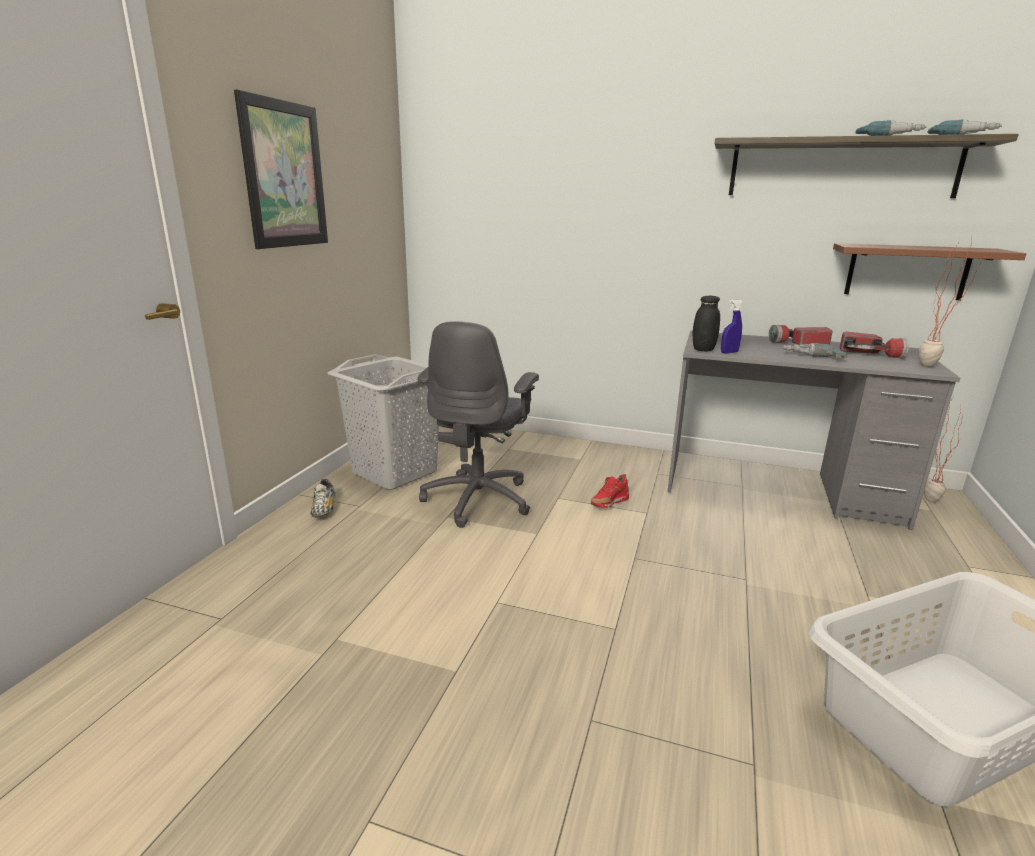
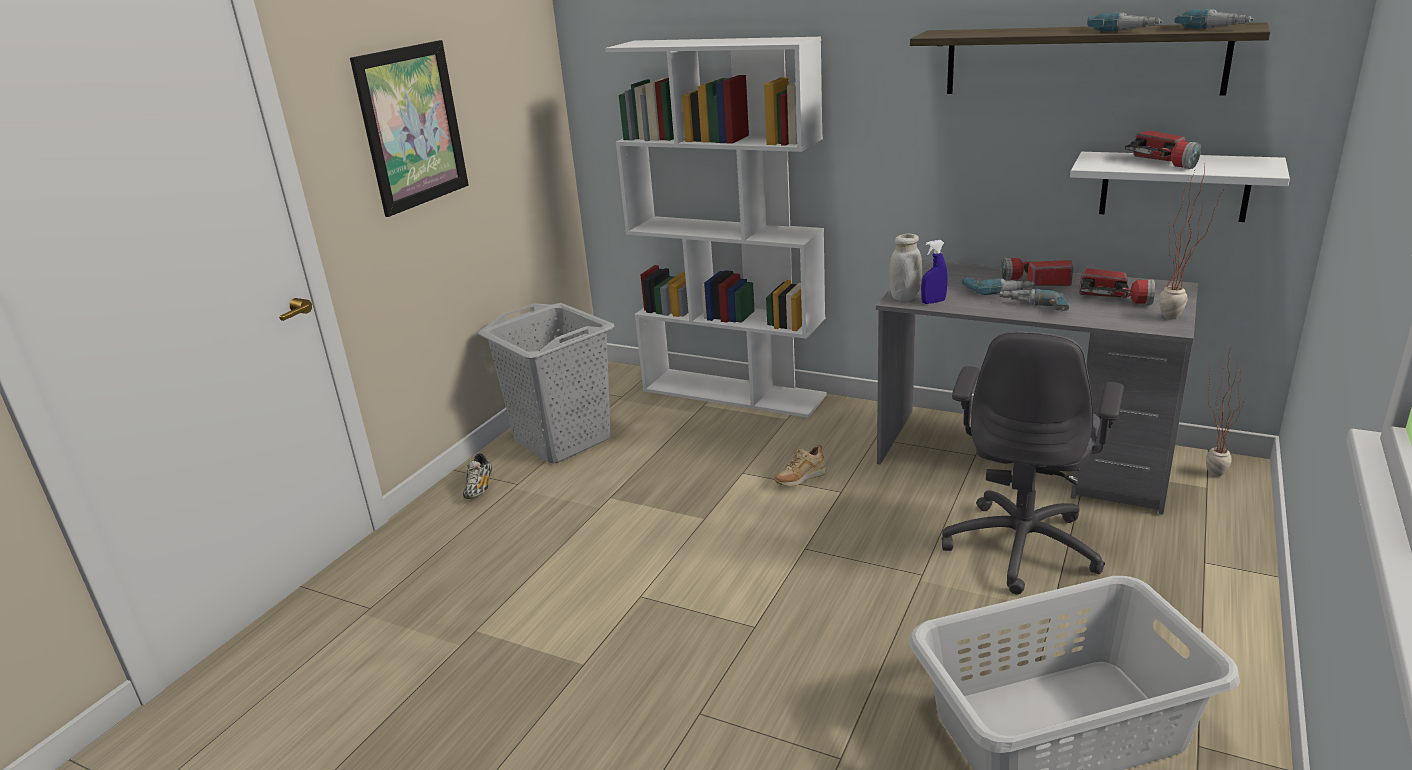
camera: 10 degrees right, 5 degrees up
(479, 499) = (650, 475): grey office chair -> grey office chair (1022, 546)
(531, 440) = (734, 392): none -> white bookcase
(608, 504) = (799, 480): red shoe -> beige shoe
(703, 349) = (904, 297): black jar -> white jar
(773, 347) = (997, 290): none -> power drill
(906, 271) = (1174, 186): brown shelf -> white shelf
(911, 246) = (1164, 162): none -> flashlight

